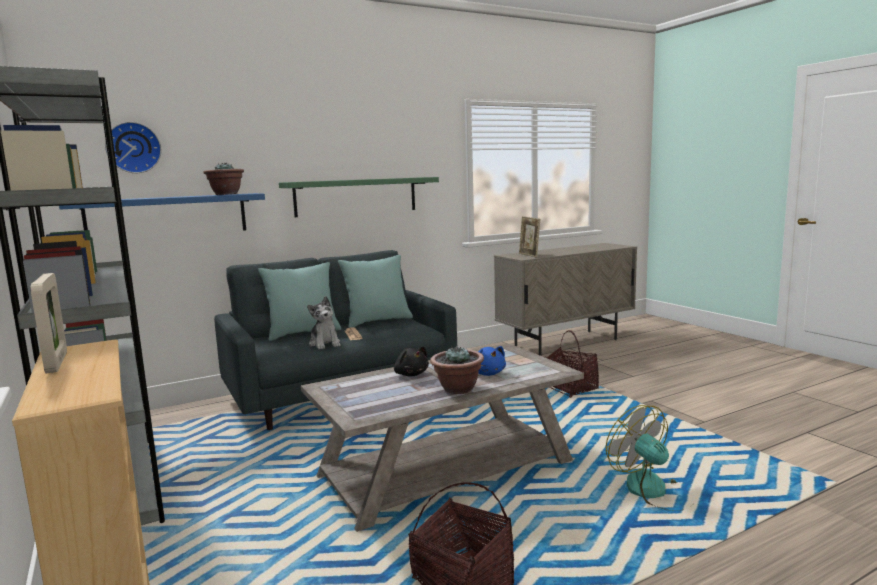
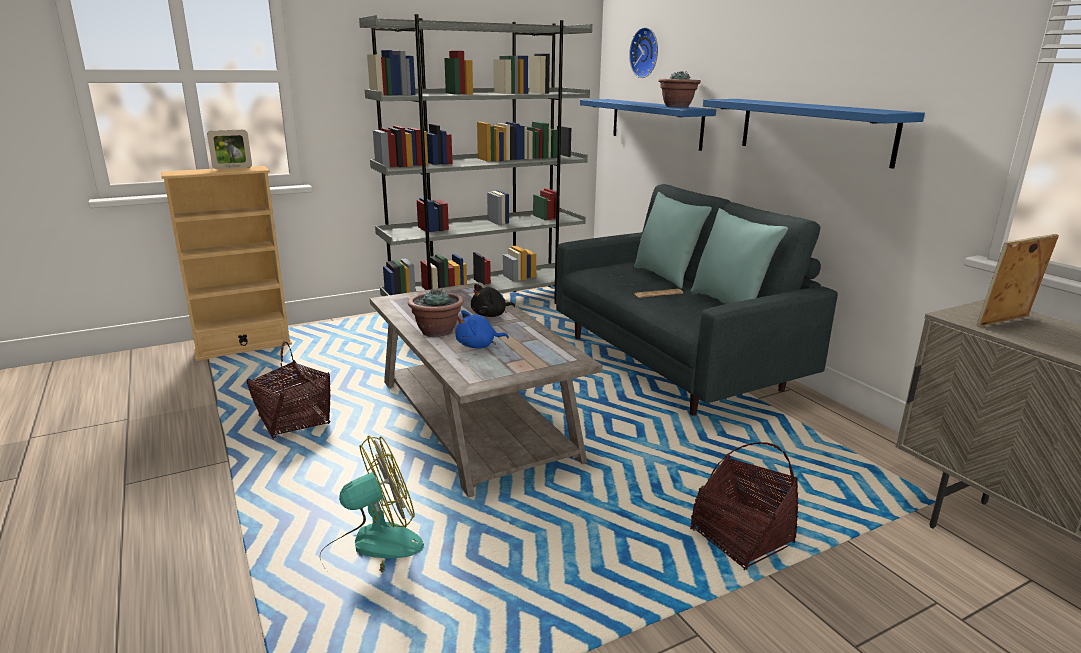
camera: 90 degrees right, 10 degrees up
(325, 344) = (622, 286): plush toy -> none
(356, 196) = (814, 130): green shelf -> blue shelf

